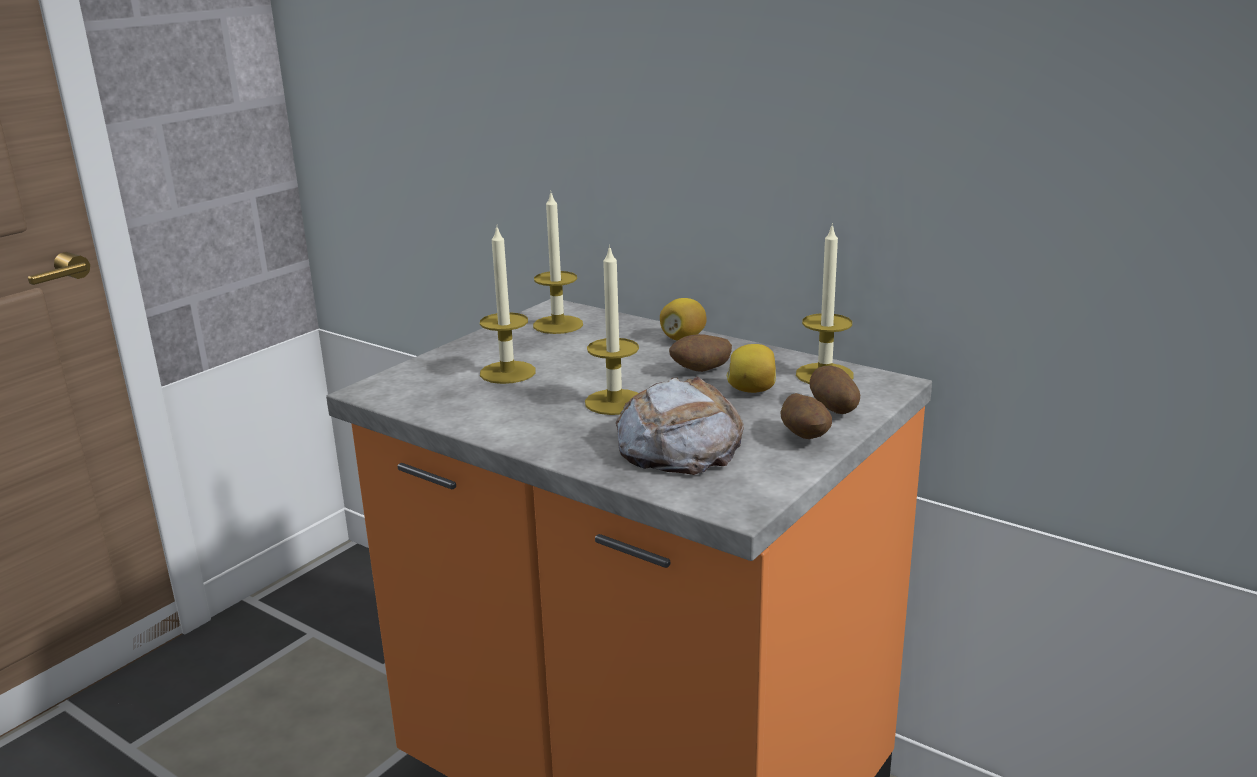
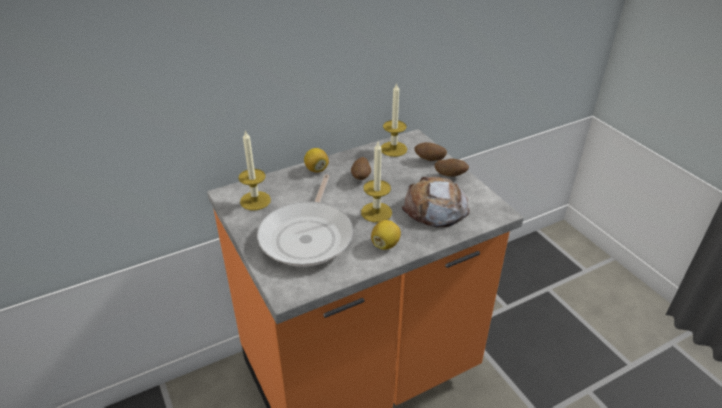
camera: 65 degrees left, 15 degrees up
(507, 372) = (308, 235): candle -> frying pan
(752, 390) = (394, 171): lemon -> lemon (385, 244)

